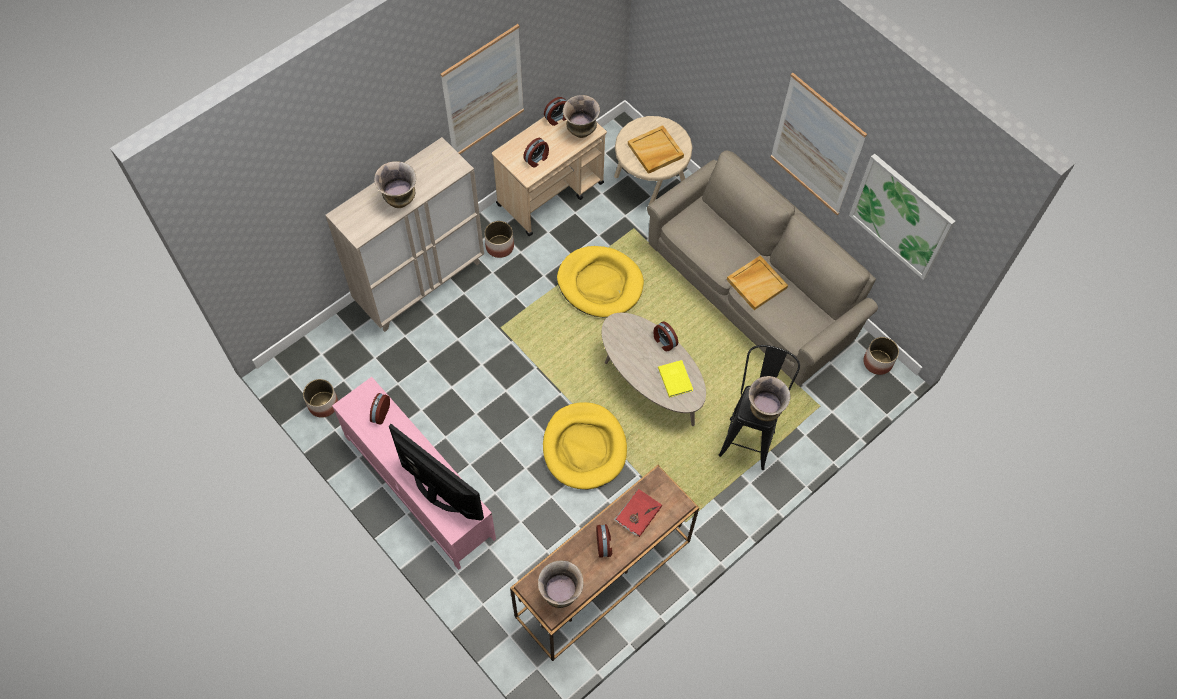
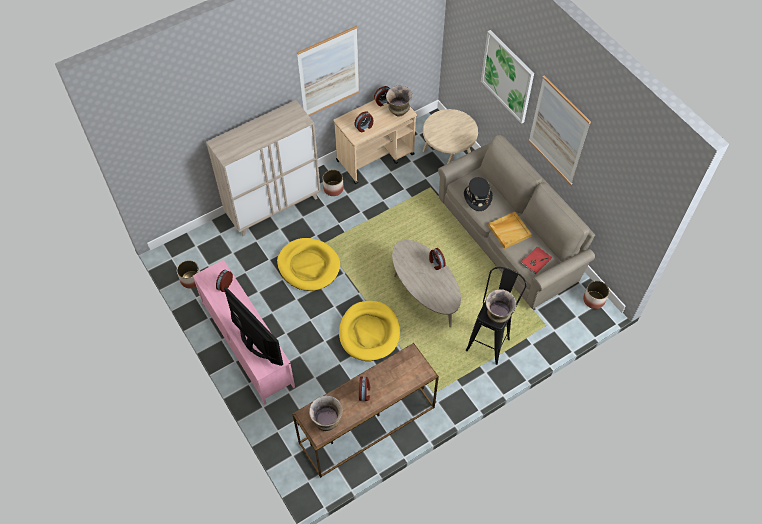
camera: 10 degrees right, 5 degrees down
(400, 200) = (259, 138): vase -> none
(600, 283) = (400, 222): yellow dog bed -> yellow dog bed (308, 266)
(637, 513) = (392, 374): red book -> red book (535, 261)
(655, 151) = (451, 133): beige tray -> none
(676, 378) = (440, 289): yellow book -> none
(705, 241) = (477, 198): none -> black hat
(901, 216) = (612, 185): picture -> picture (507, 76)

